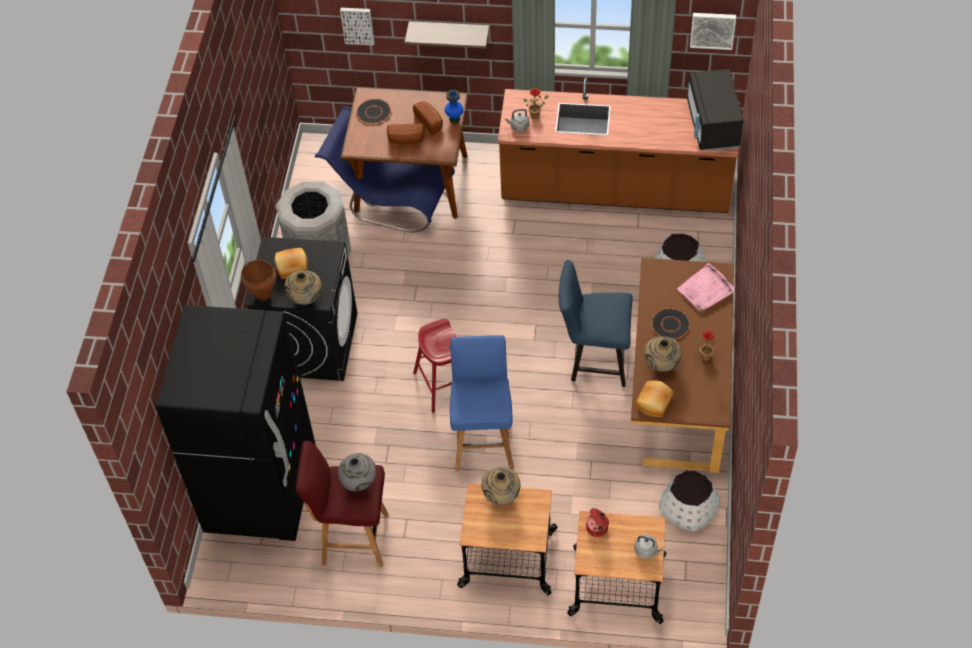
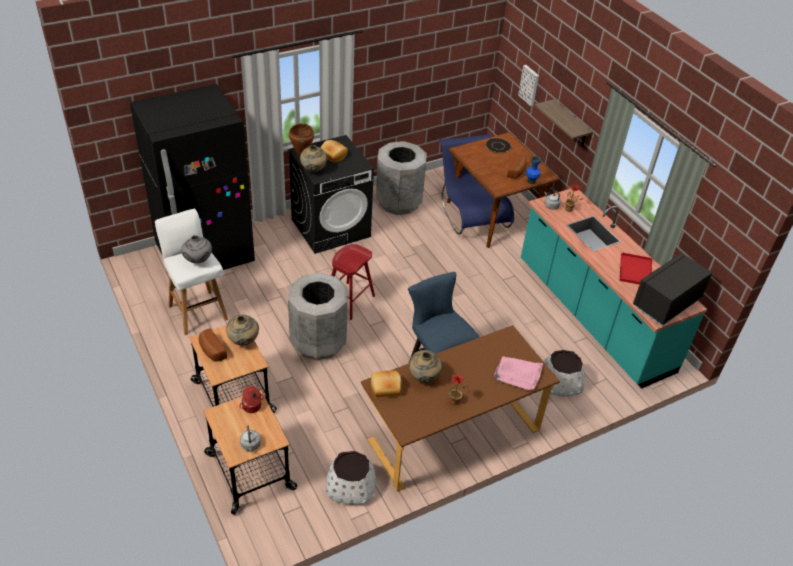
camera: 50 degrees right, 10 degrees down
(353, 538) = (197, 311): red stool -> white stool
(406, 140) = (490, 168): bread -> bread (211, 351)
(484, 443) = (319, 342): blue stool -> grey trash can
(615, 191) = (592, 316): brown counter -> turquoise counter
(657, 120) = (636, 271): none -> red tray
(670, 324) = (466, 367): black plate -> none
(712, 29) = (722, 233): picture -> none

